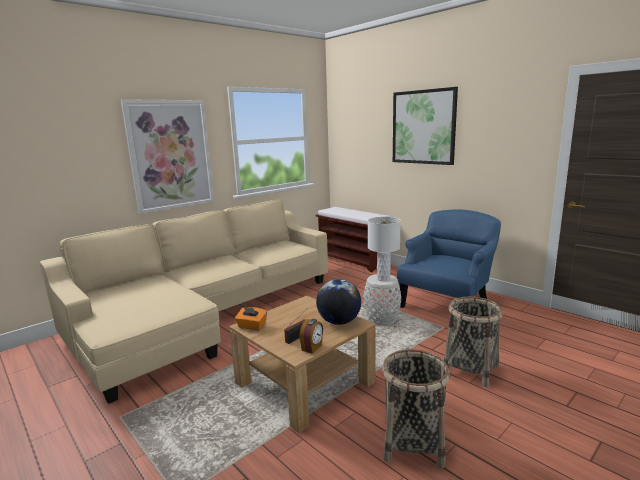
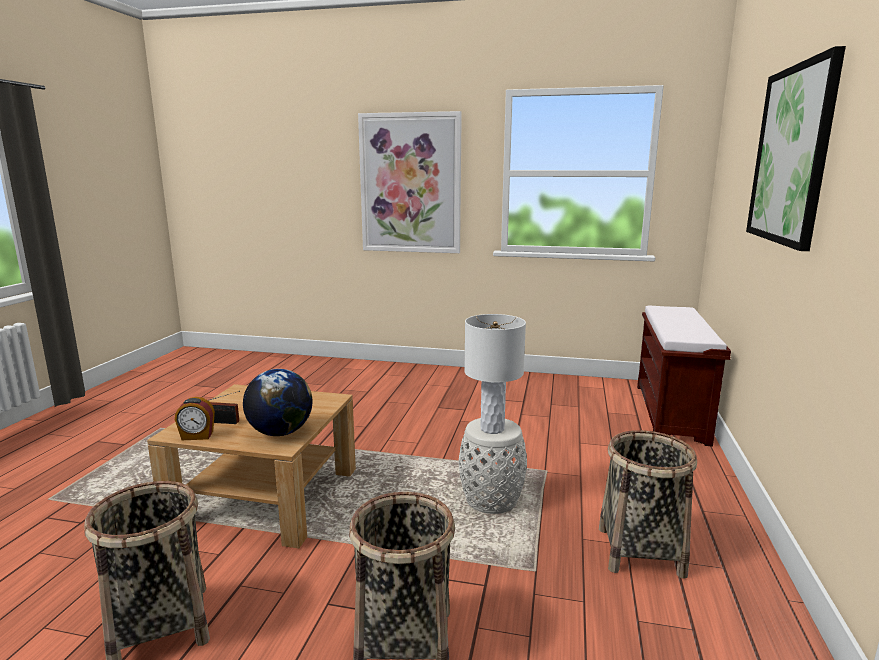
camera: 55 degrees right, 0 degrees up
(204, 316) = (367, 390): beige sofa -> none
(251, 326) = (238, 393): orange tissue box -> none
(447, 304) = (640, 551): blue armchair -> basket

